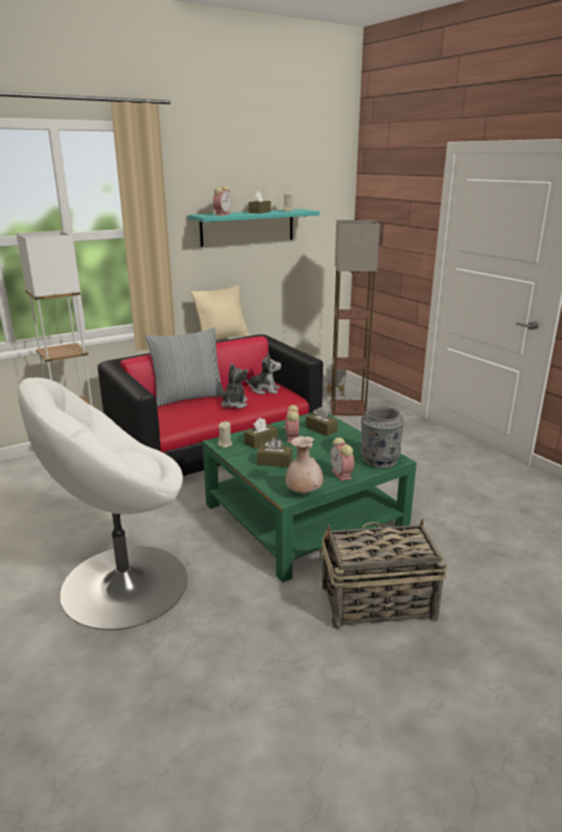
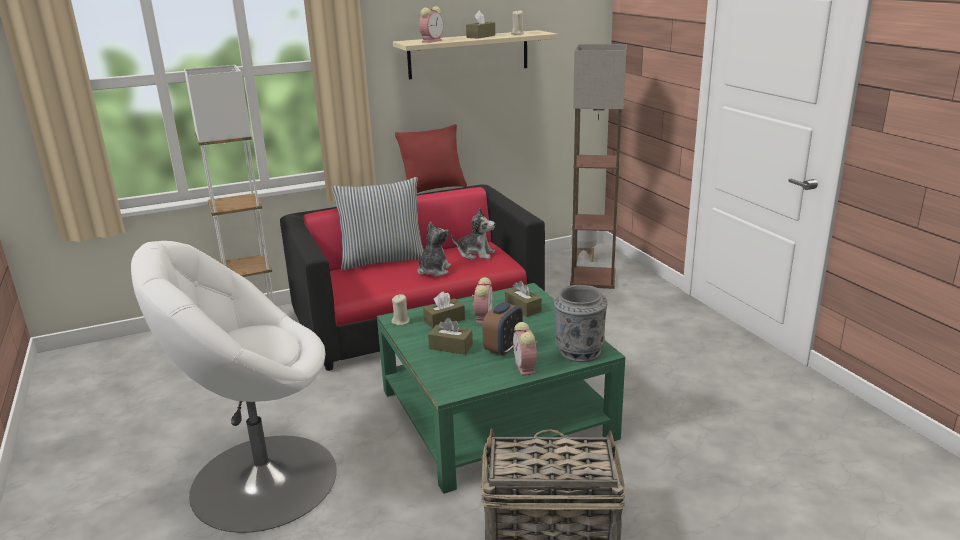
camera: 10 degrees right, 0 degrees up
(222, 338) = (433, 189): beige pillow -> red pillow
(247, 227) = (468, 54): turquoise shelf -> beige shelf
(303, 493) = (470, 388): beige vase -> none
(318, 461) = (503, 348): none -> alarm clock

